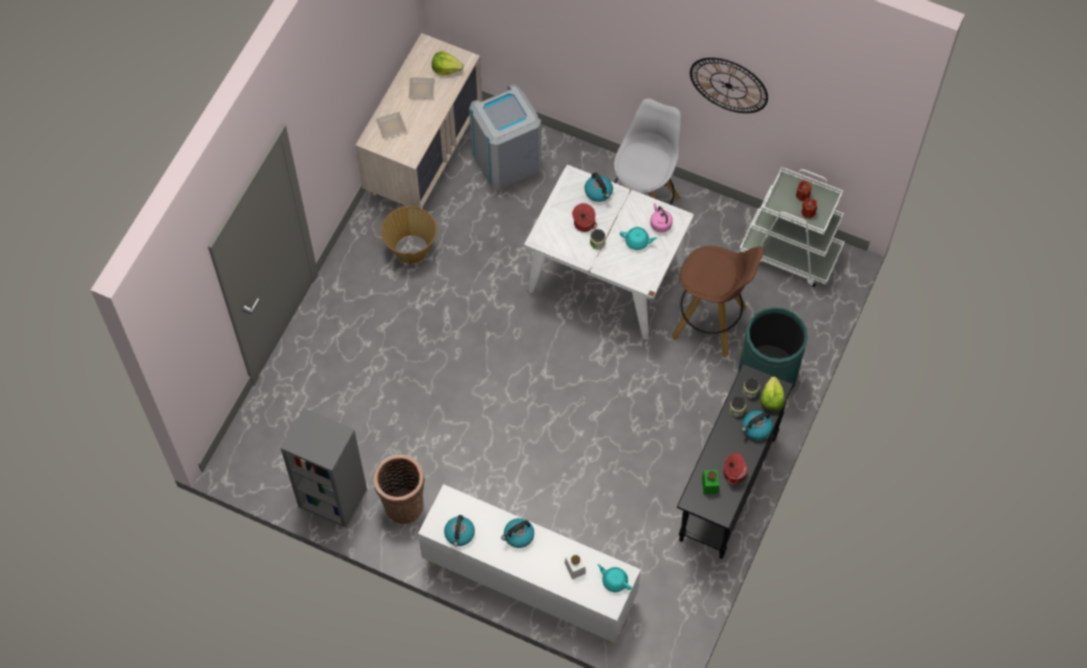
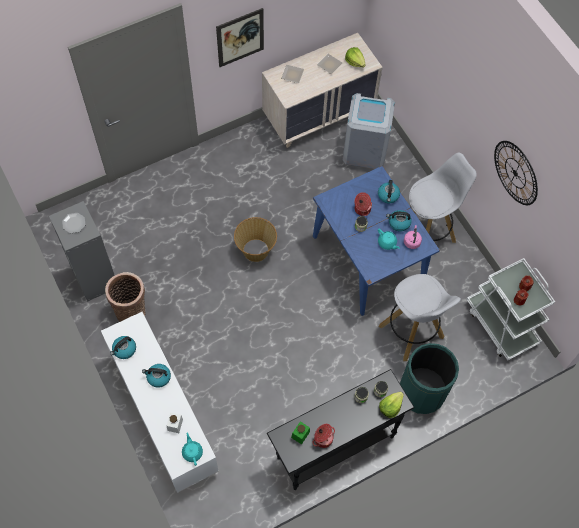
camera: 35 degrees right, 0 degrees up
(315, 437) = (74, 223): none -> plate
(332, 121) = (240, 37): none -> picture
(411, 249) = (264, 164): basket -> basket (255, 250)
(607, 278) = (368, 260): white dining table -> blue dining table
(710, 322) = (412, 332): brown stool -> white stool
(756, 428) = (363, 419): kettle -> kettle (398, 223)

